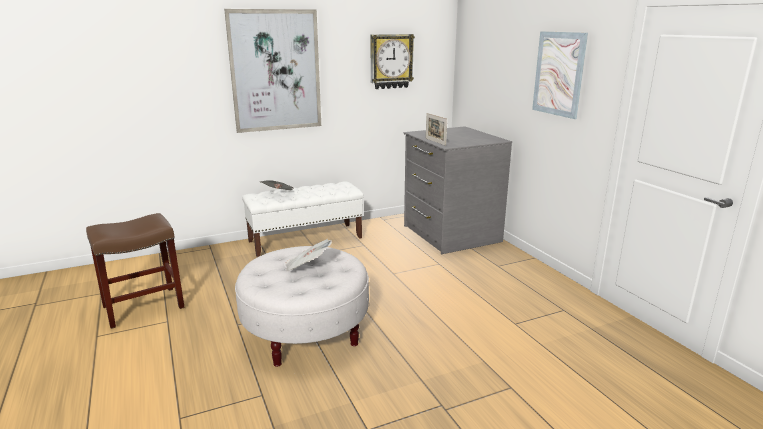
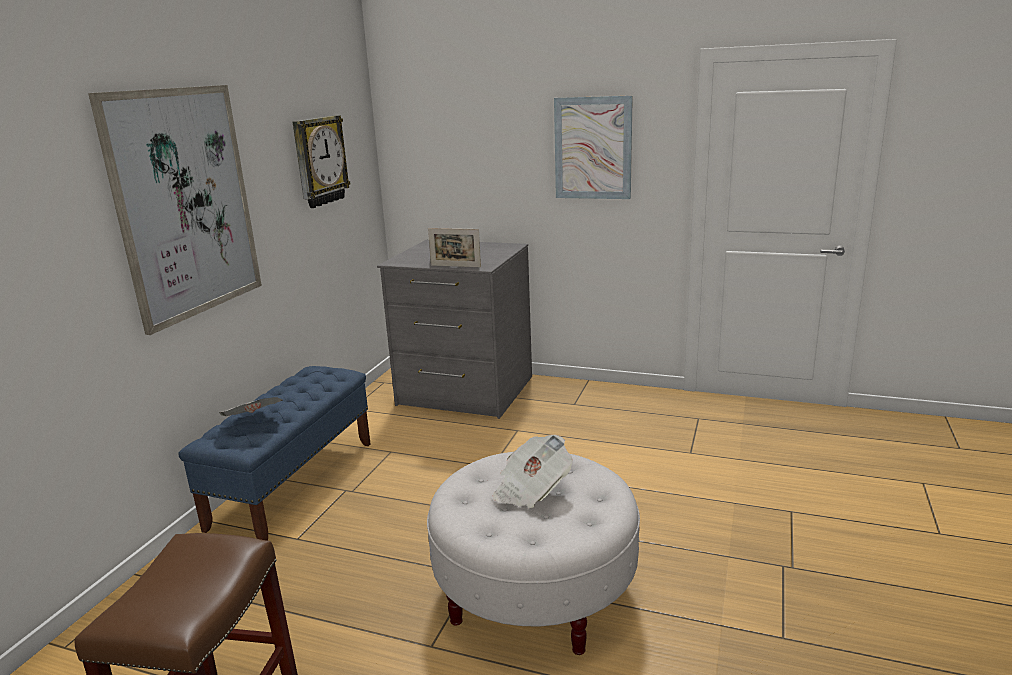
camera: 45 degrees left, 0 degrees up
(306, 239) = (294, 483): white bench -> blue bench

